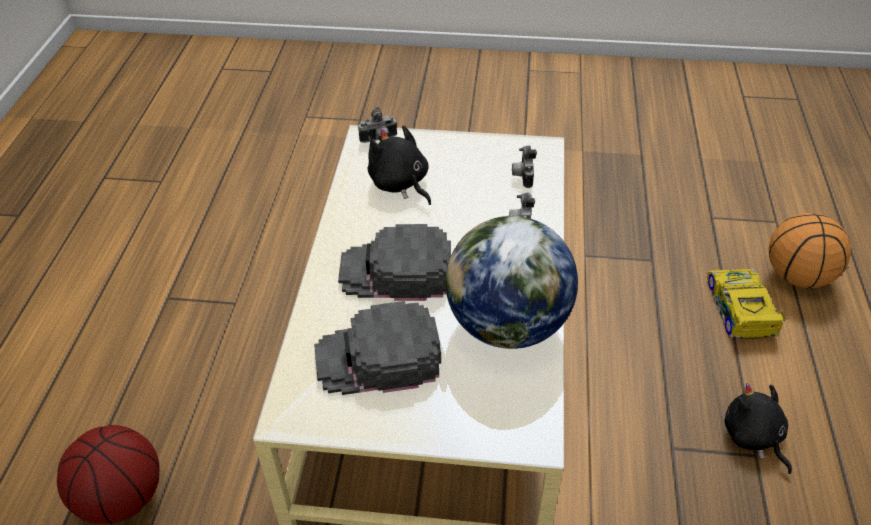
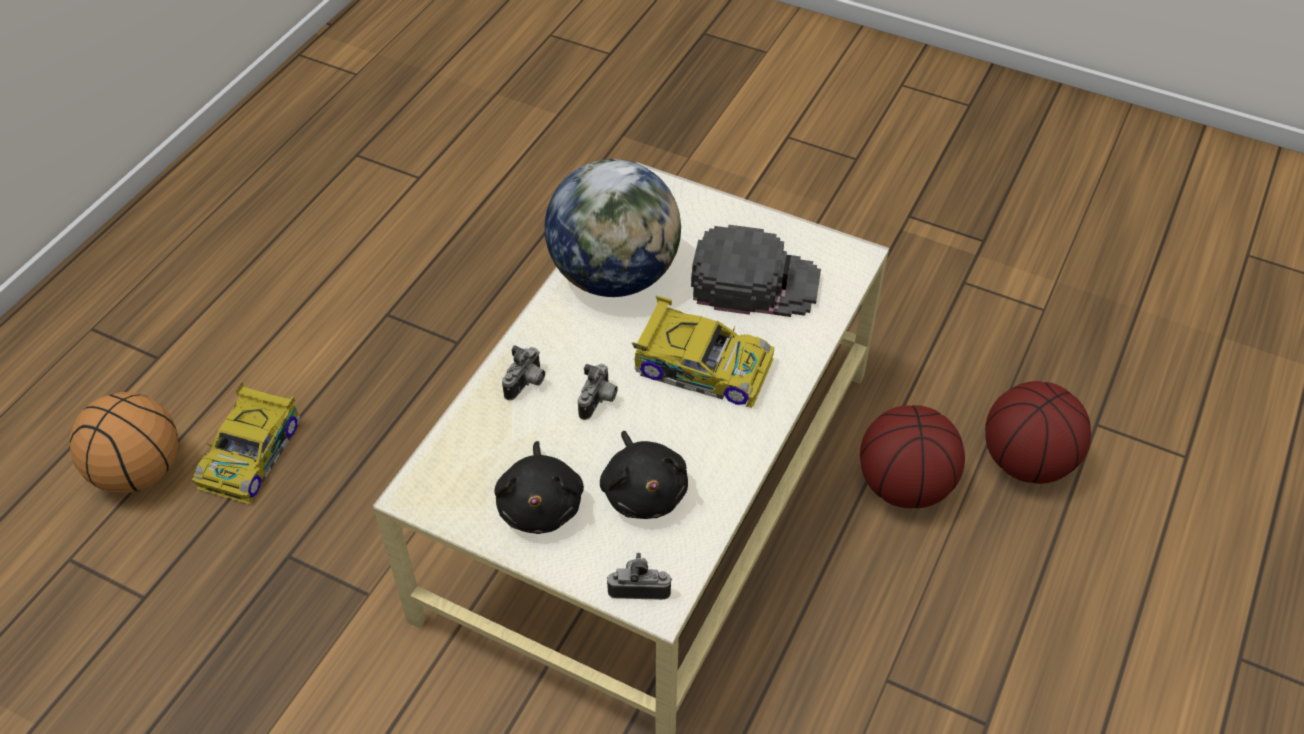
camera: 160 degrees left, 5 degrees up
(234, 439) = (903, 486): none -> basketball
(396, 272) = (701, 365): black cap -> toy car
(522, 176) = (477, 454): camera -> camera (599, 401)
(753, 437) = (374, 328): black plush toy -> black plush toy (541, 504)

